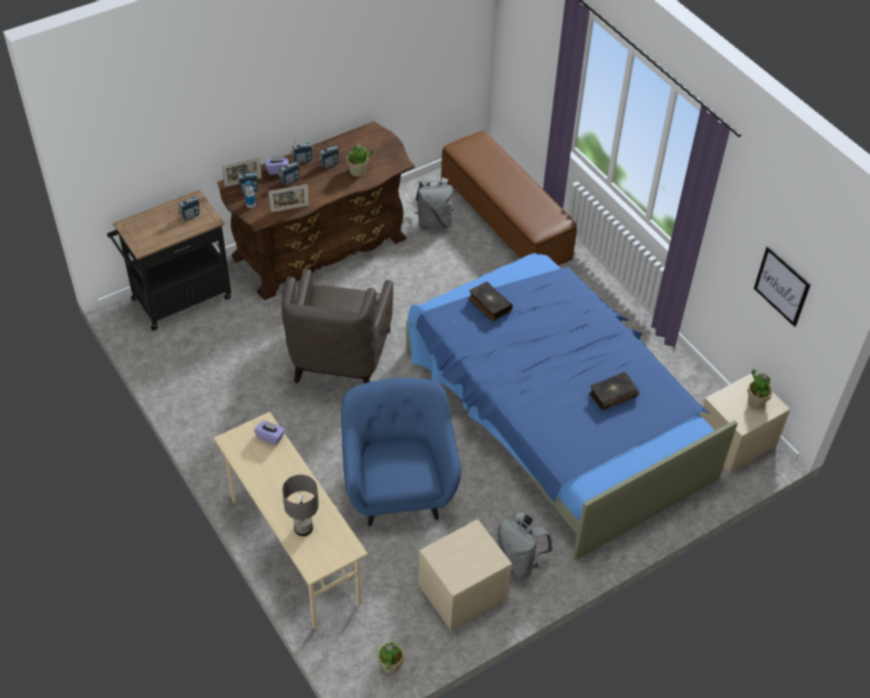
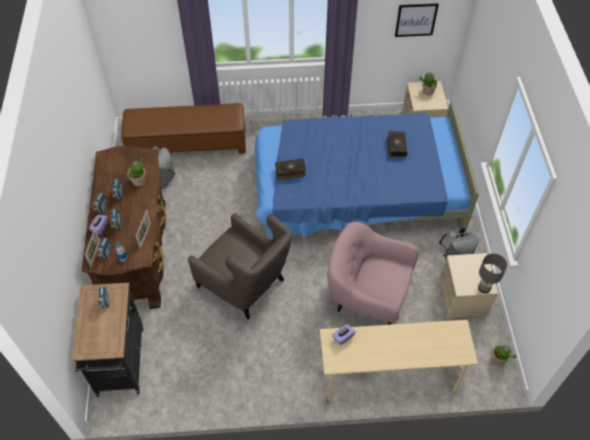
camera: 60 degrees left, 5 degrees up
(304, 527) = (431, 348): grey table lamp -> grey table lamp (484, 287)
(398, 486) = (367, 296): blue armchair -> pink armchair

